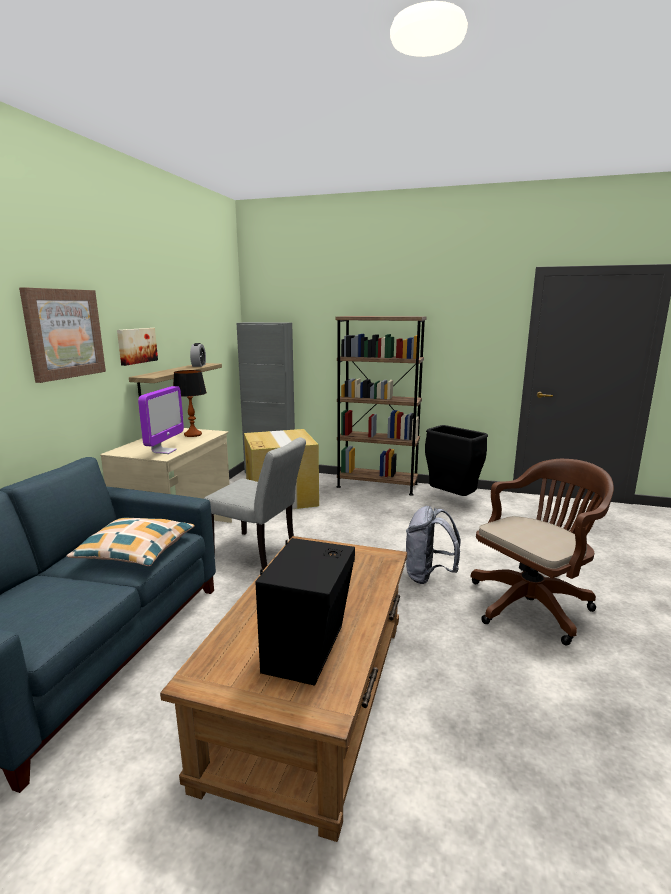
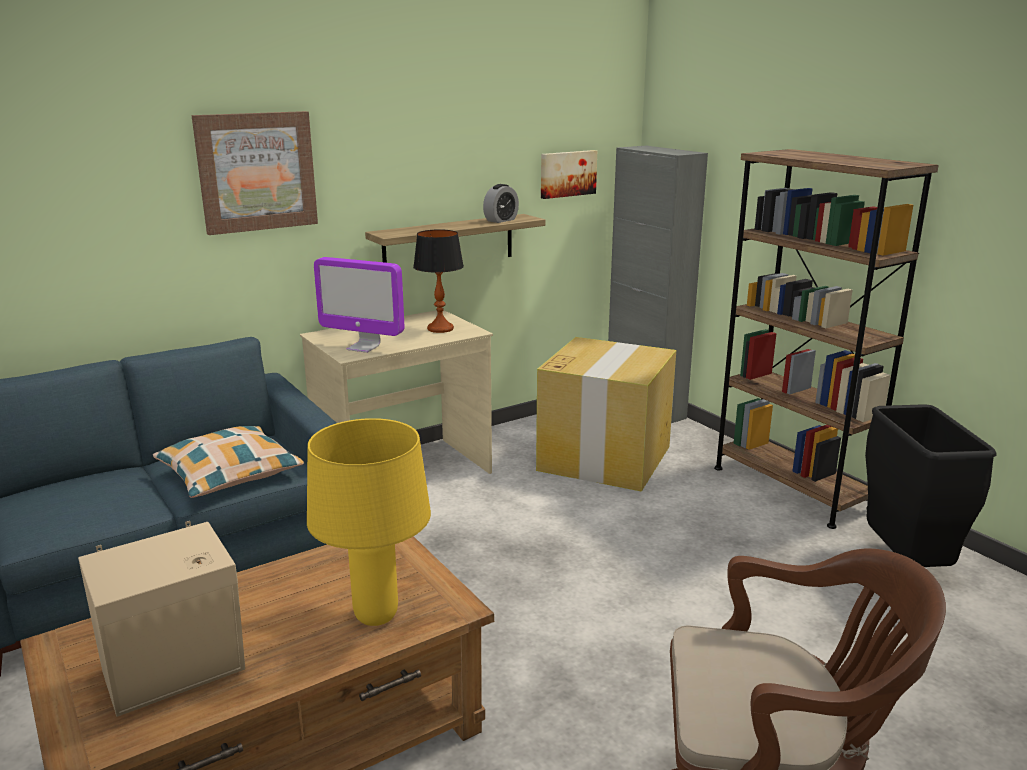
camera: 40 degrees right, 5 degrees up
(136, 345) = (385, 187): picture -> picture (567, 173)
(164, 451) = (363, 347): monitor -> monitor turned 60 degrees clockwise
(259, 552) = (467, 531): grey chair -> none
(309, 648) = (178, 674): black speaker -> beige speaker
(360, 575) = (375, 616): none -> yellow table lamp
(428, 576) = (647, 680): grey backpack -> none

